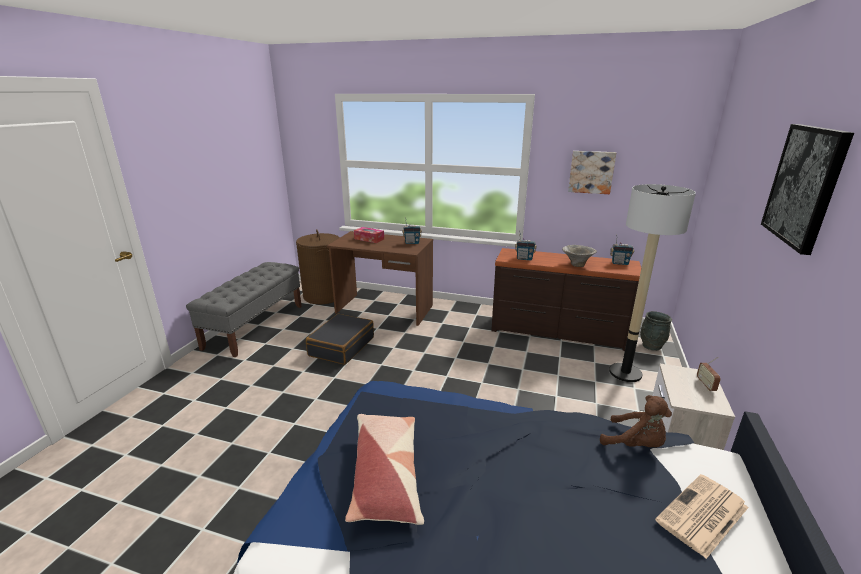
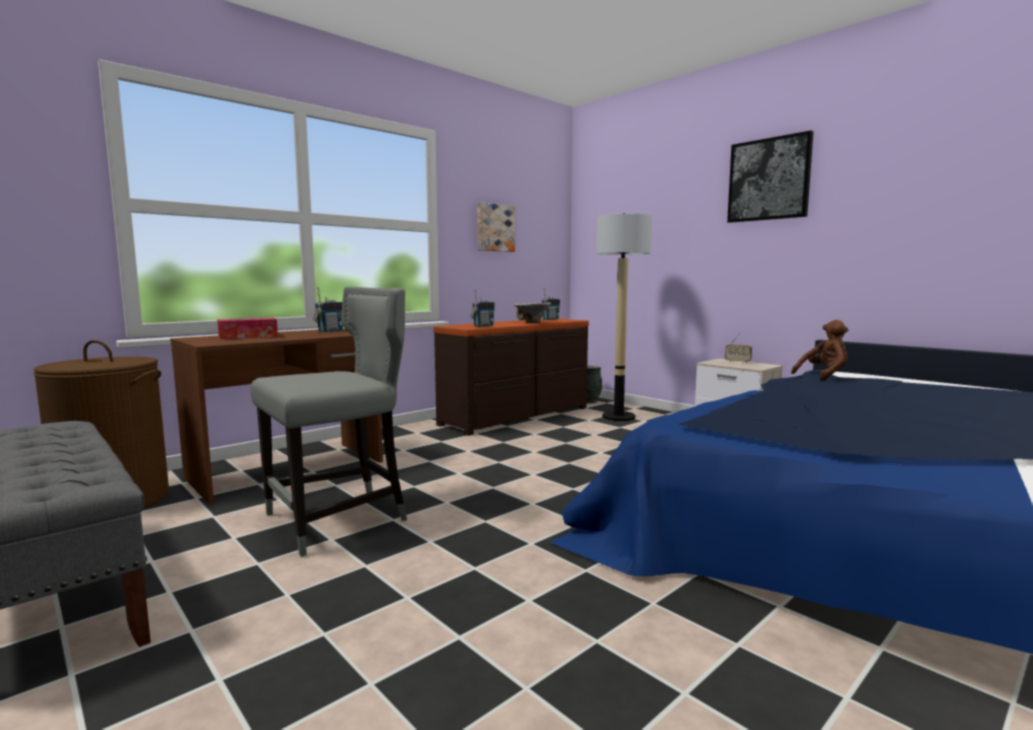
camera: 60 degrees left, 15 degrees down
(341, 346) = (340, 519): black suitcase -> grey chair
(386, 474) = (876, 431): pillow -> none
(702, 515) = (912, 379): newspaper -> none

